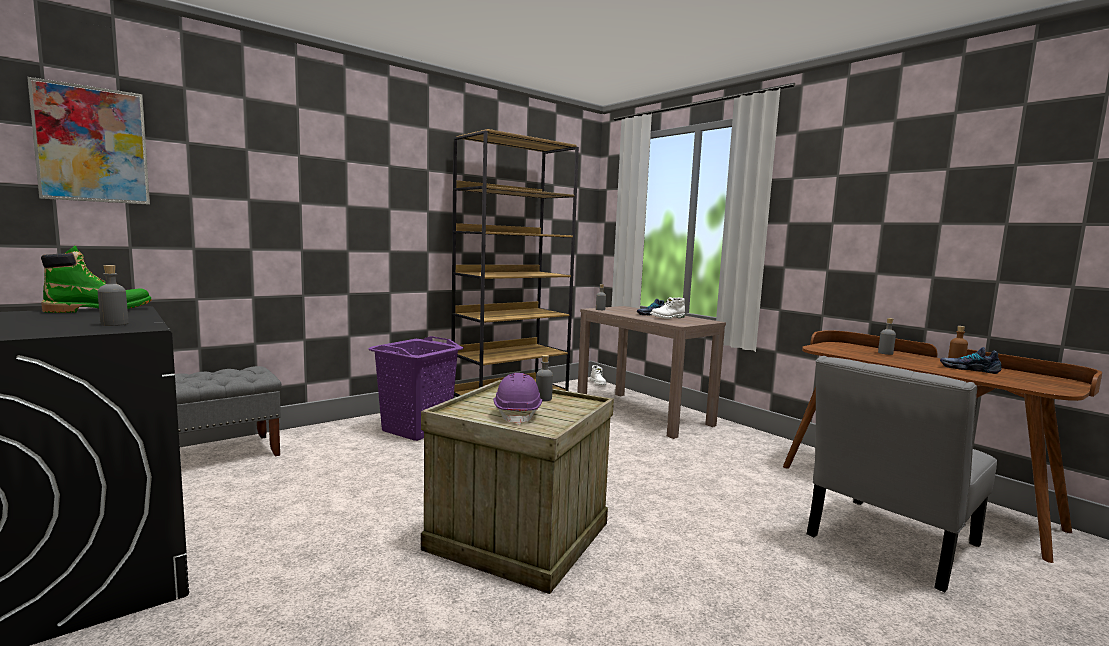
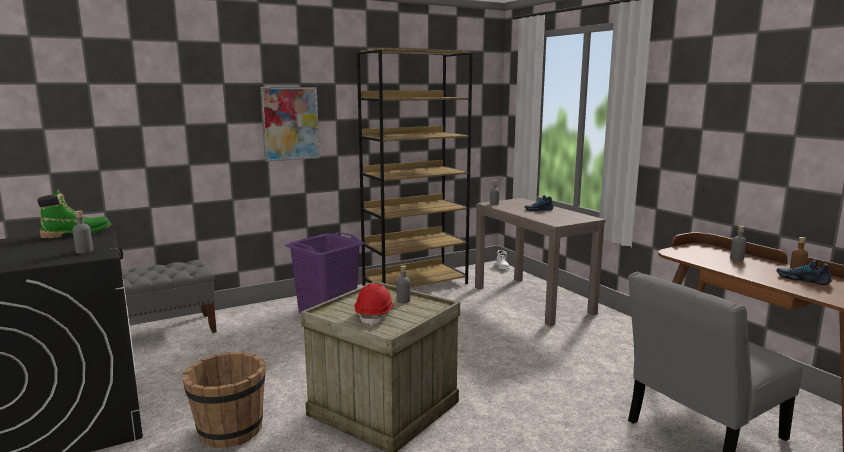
camera: 10 degrees right, 5 degrees up
(92, 145) = (68, 93): picture -> picture (290, 123)
(319, 577) = (230, 430): none -> brown bucket
(518, 414) = (375, 315): purple hard hat -> red hard hat
(667, 317) = (552, 214): white boot -> none

